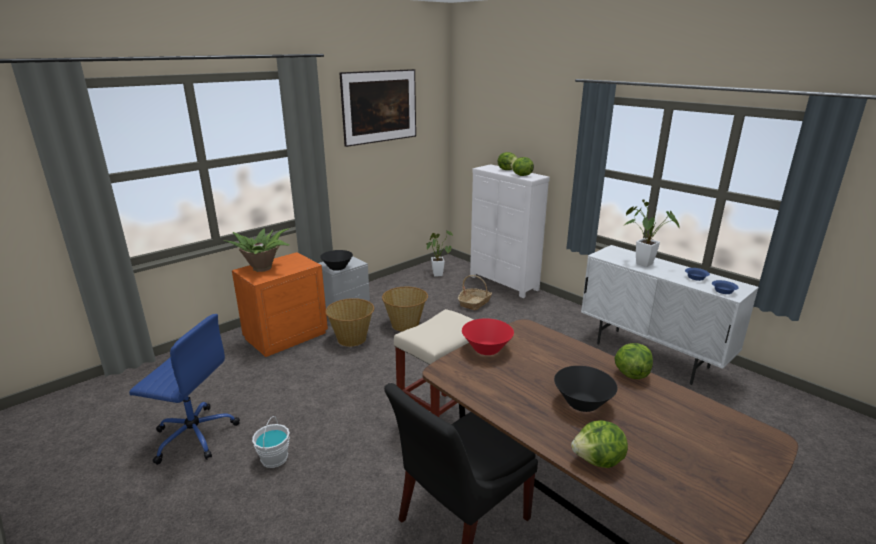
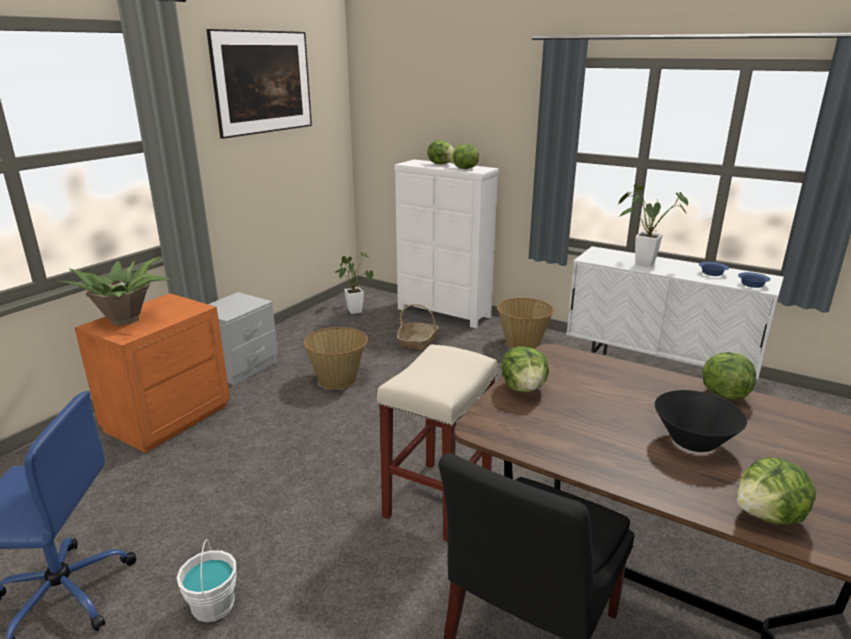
camera: 15 degrees left, 0 degrees up
(337, 268) = (231, 311): black bowl -> none
(352, 338) = (269, 408): basket -> basket (522, 344)
(487, 349) = (524, 388): red bowl -> lettuce

